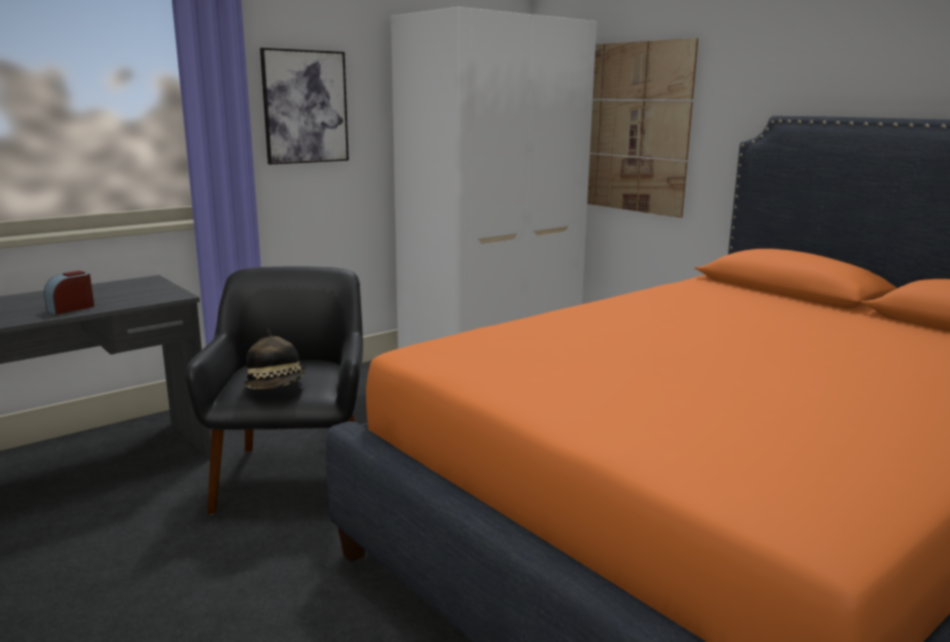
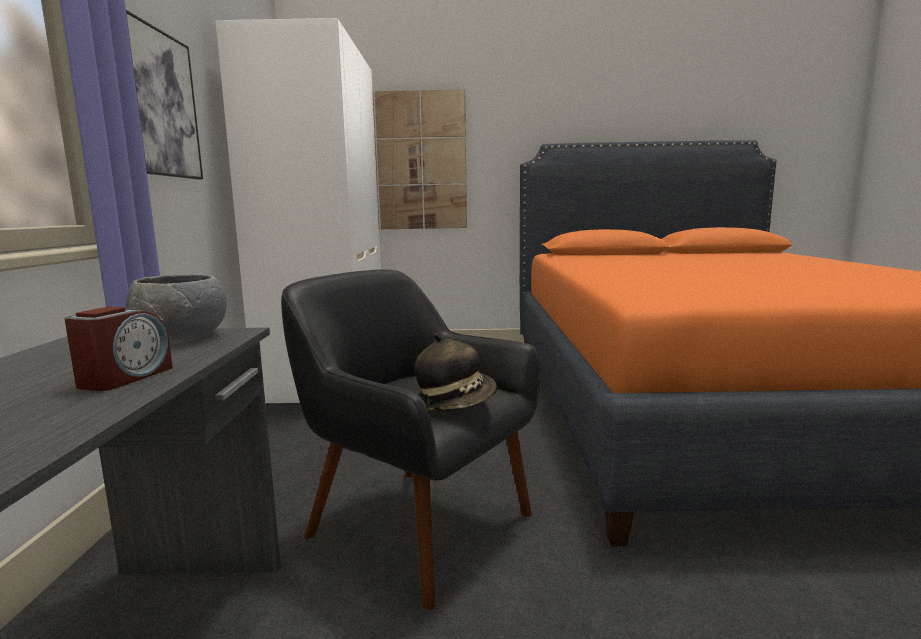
camera: 50 degrees left, 5 degrees down
(71, 308) = (125, 378): alarm clock -> alarm clock turned 150 degrees counterclockwise
(156, 292) = (182, 337): none -> grey bowl

